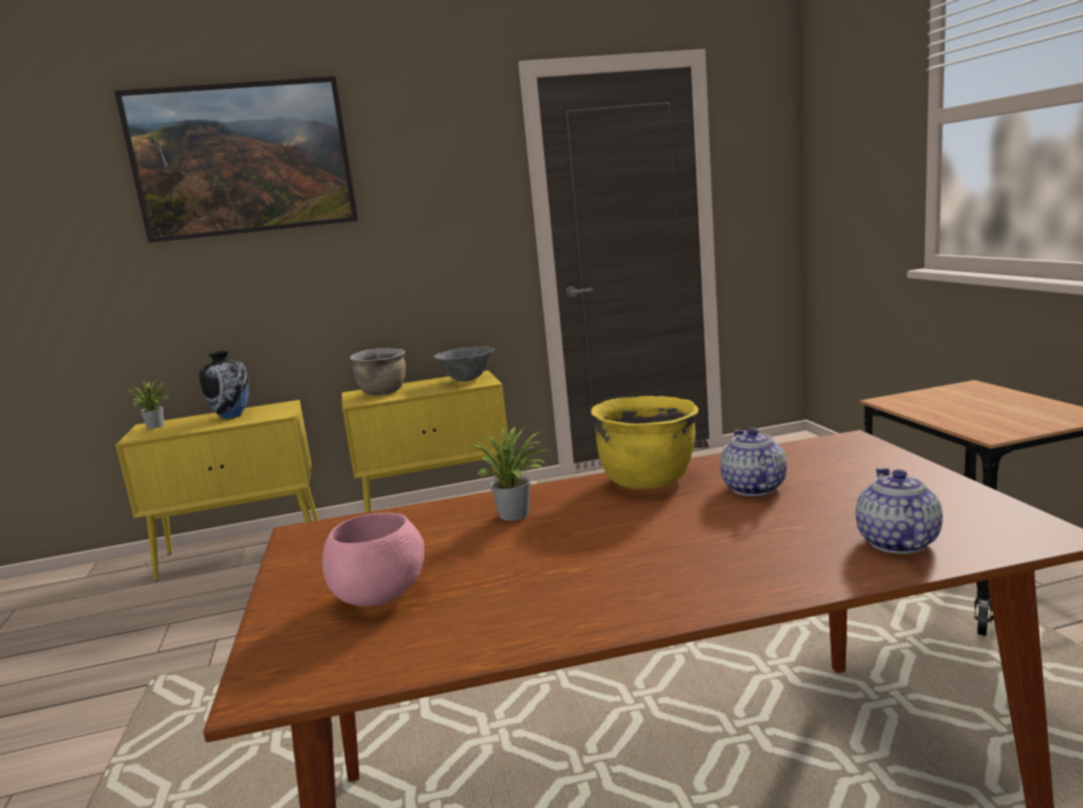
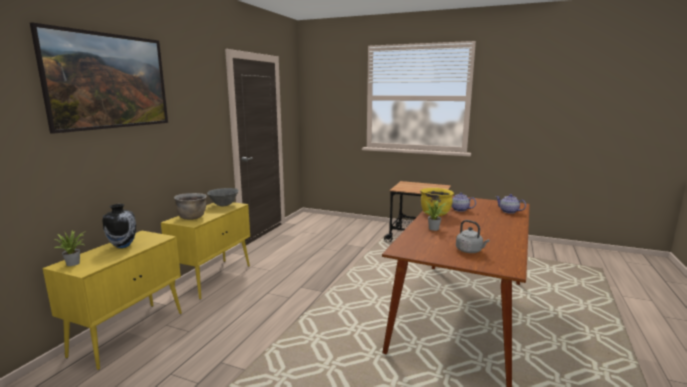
camera: 55 degrees left, 0 degrees up
(381, 597) = (470, 251): pink bowl -> grey kettle

